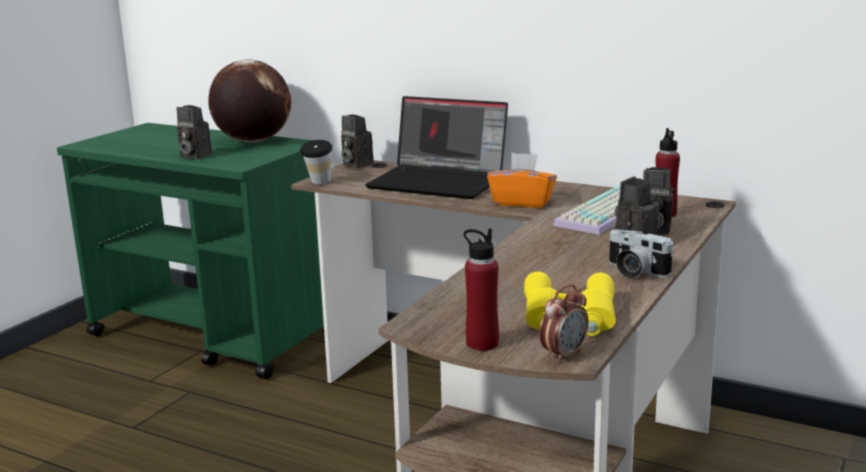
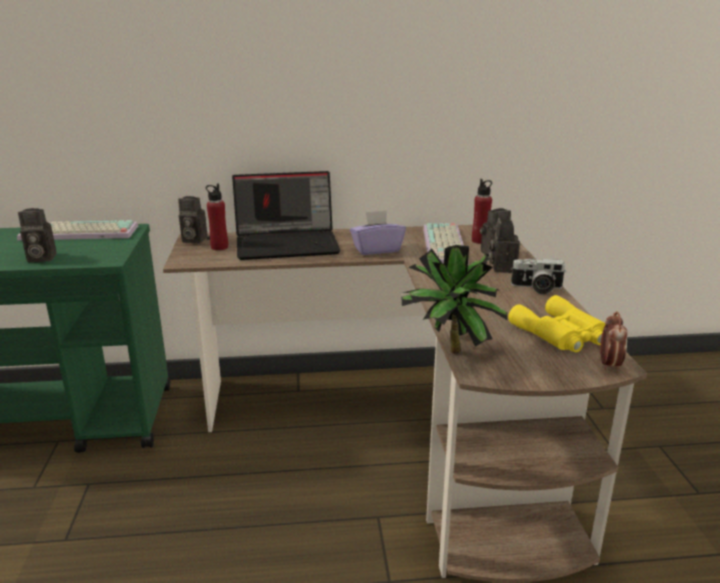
camera: 35 degrees left, 5 degrees up
(252, 141) = (77, 233): globe -> keyboard
(318, 184) = (188, 263): cup -> none
(416, 301) = (447, 351): none -> potted plant
(482, 343) = (549, 373): red bottle -> red bottle (219, 247)
(522, 202) = (377, 249): orange tissue box -> purple tissue box

